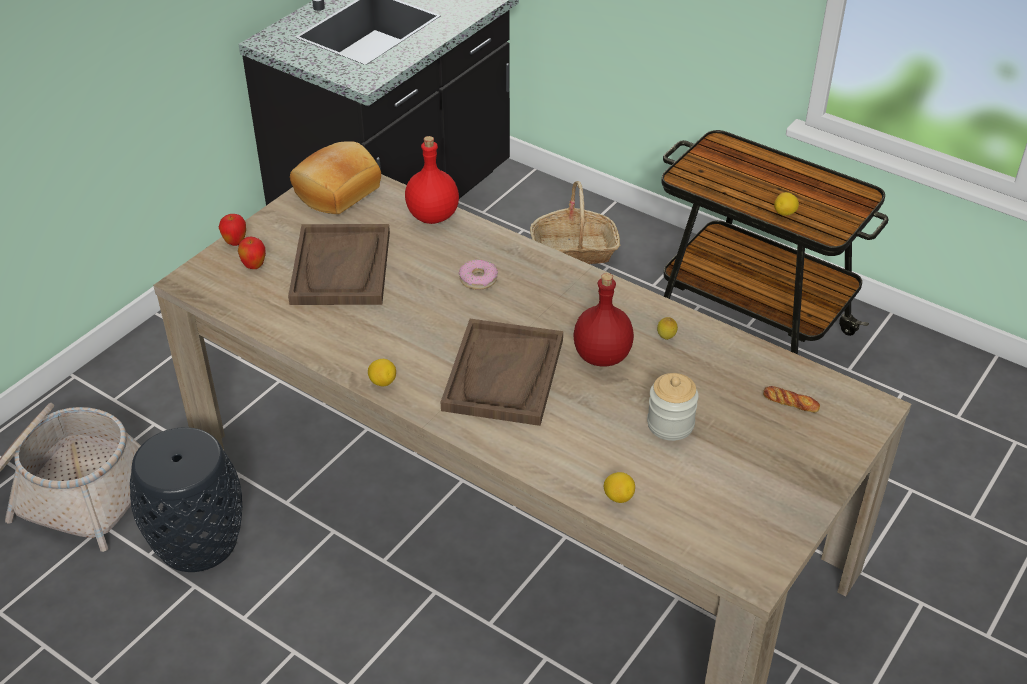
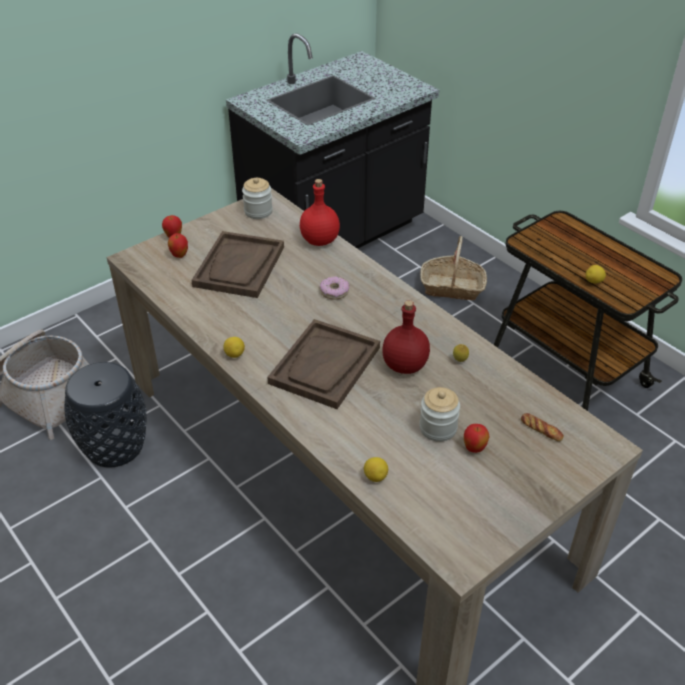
camera: 15 degrees right, 0 degrees up
(336, 190) = (258, 211): bread -> jar
(722, 440) = (474, 449): none -> apple

